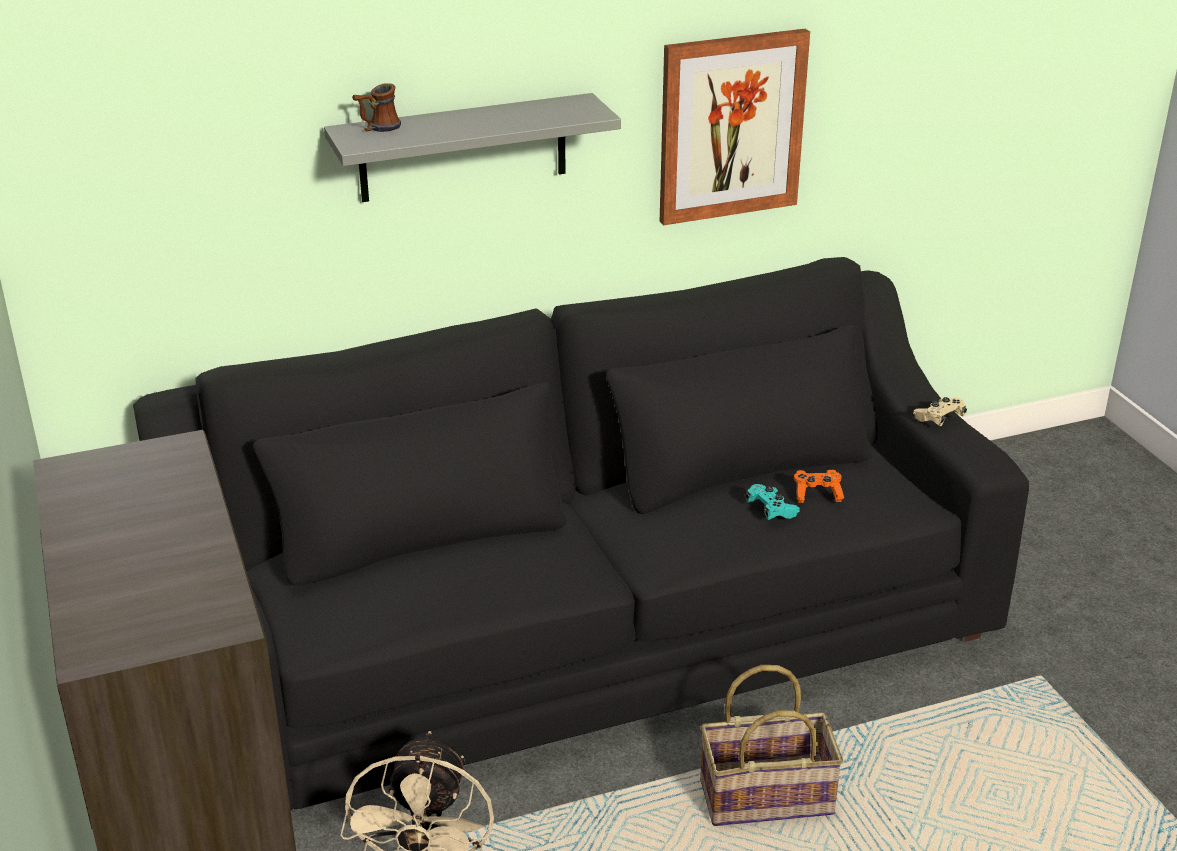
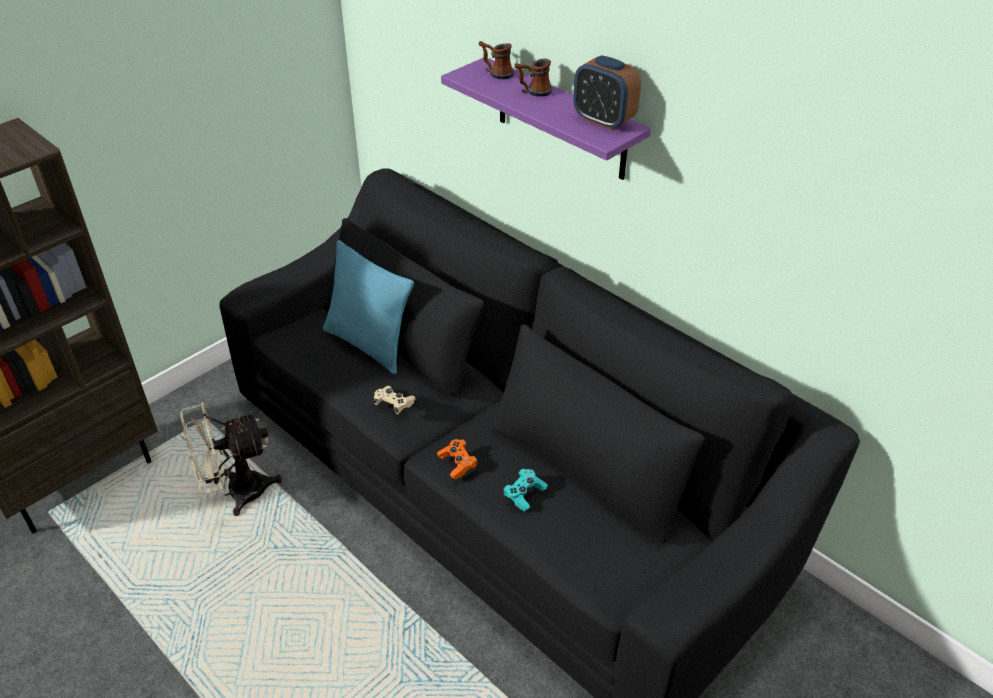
camera: 65 degrees right, 10 degrees up
(422, 559) = (369, 344): none -> turquoise pillow
(448, 121) = (533, 91): none -> mug
(463, 148) = (561, 120): grey shelf -> purple shelf
(555, 106) = (603, 121): none -> alarm clock
(731, 126) = (758, 221): picture -> none
(766, 795) = (380, 636): basket -> none
(817, 494) = (564, 516): orange game controller -> orange game controller (458, 464)
(939, 418) = (721, 565): beige game controller -> beige game controller (394, 404)

